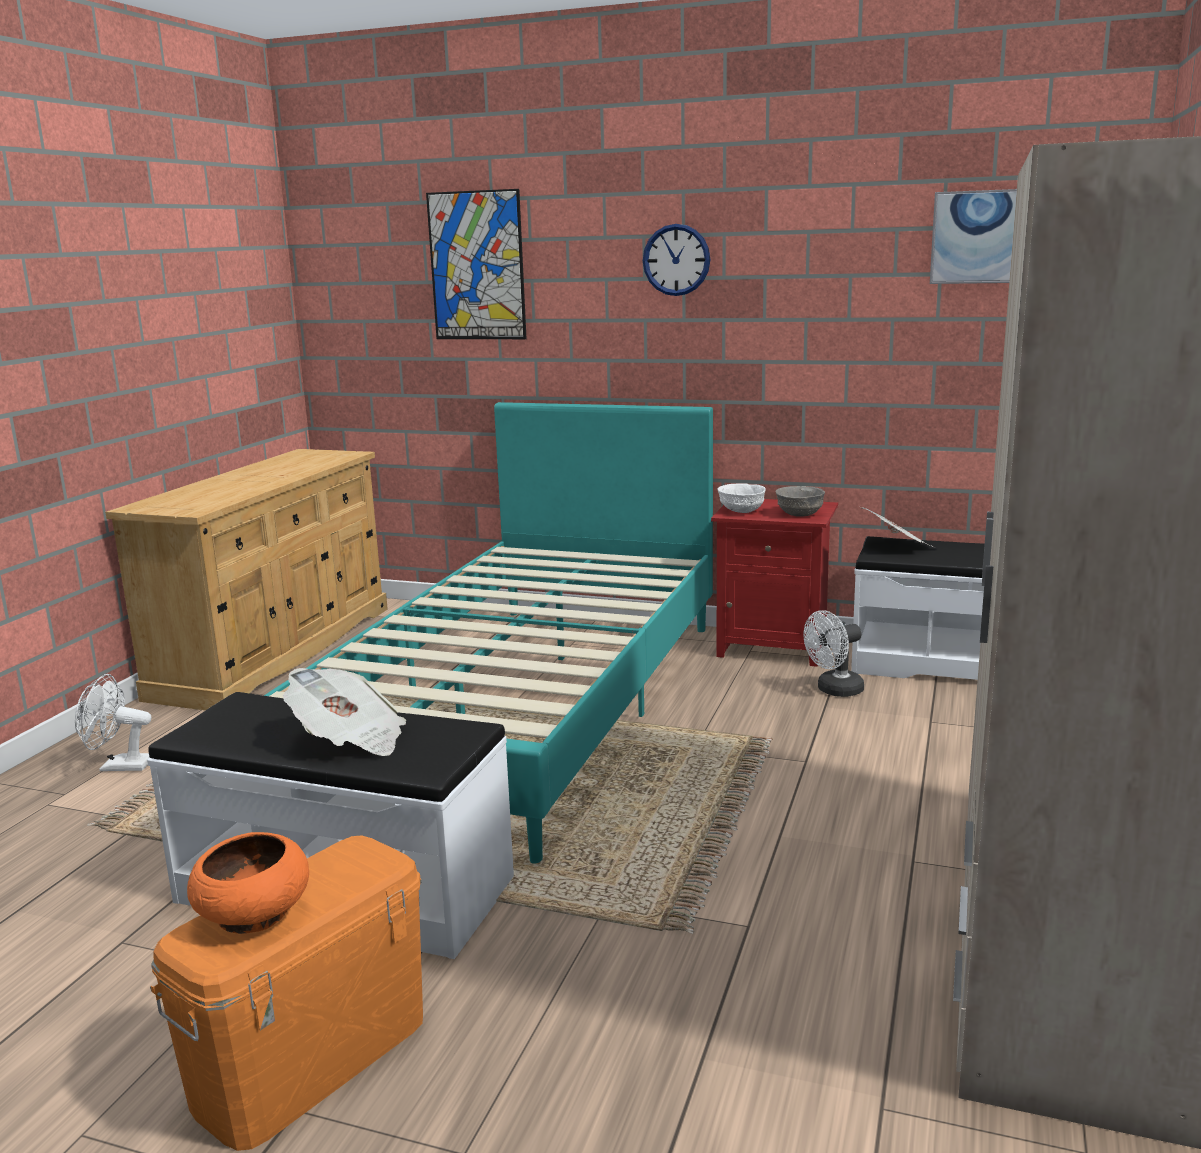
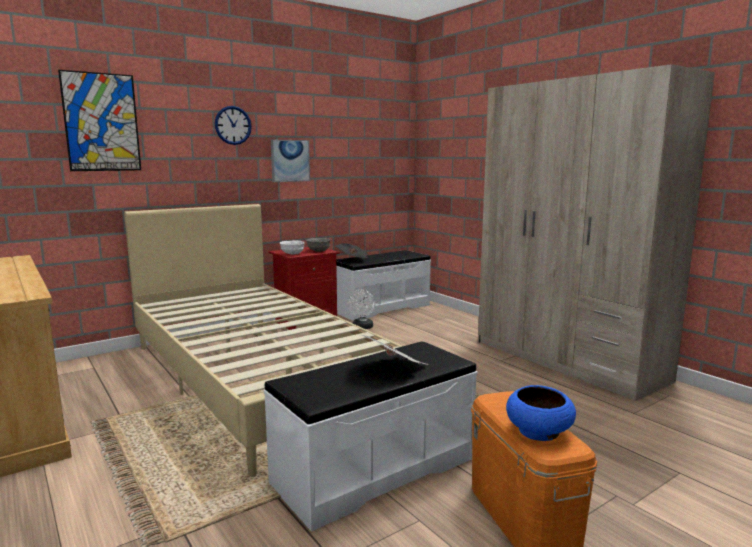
camera: 55 degrees left, 5 degrees down
(118, 766) = (65, 518): white fan -> none
(253, 915) = (539, 432): orange bowl -> blue bowl
(524, 706) = (257, 377): turquoise bed -> beige bed
(978, 237) = (361, 122): picture -> picture (290, 160)

